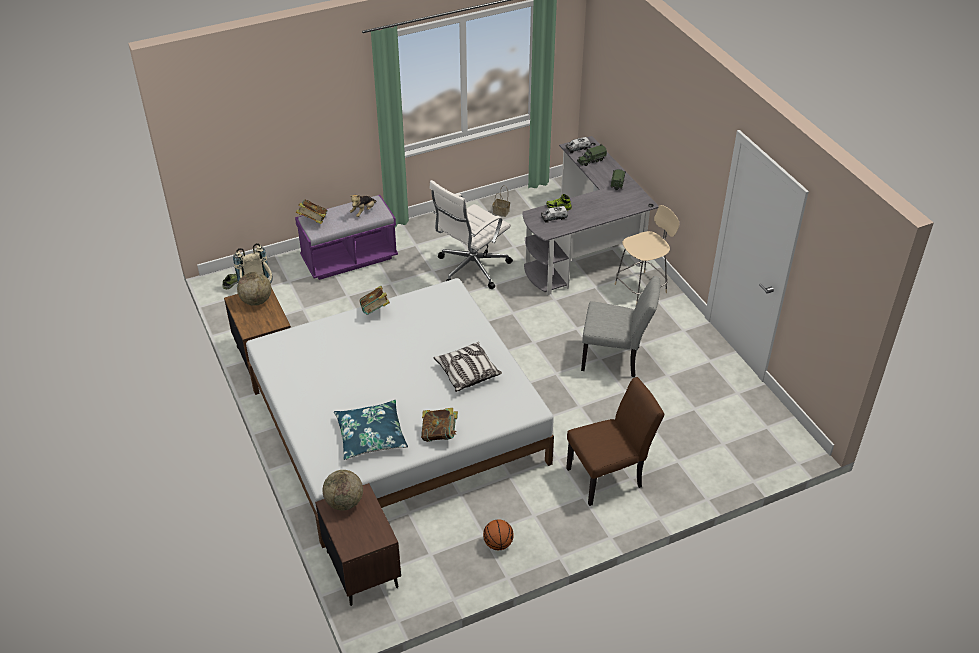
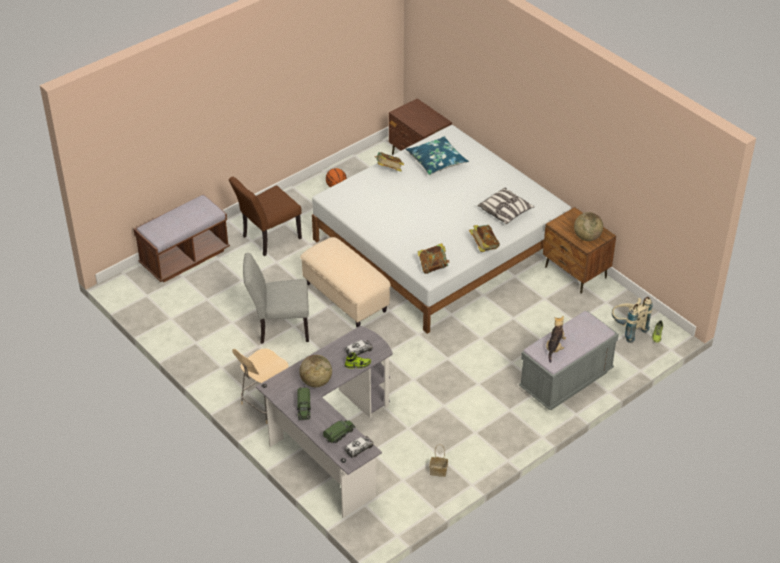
camera: 165 degrees right, 0 degrees up
(313, 221) = (596, 327): book -> book (433, 267)
(344, 502) = (433, 124): globe -> globe (316, 382)
(349, 259) = (566, 380): purple bench -> grey bench
(467, 373) = (387, 212): pillow -> pillow (505, 212)
(471, 268) = (441, 393): white office chair -> none
(532, 380) = (346, 297): none -> beige ottoman
(719, 470) = (184, 258): none -> brown bench

